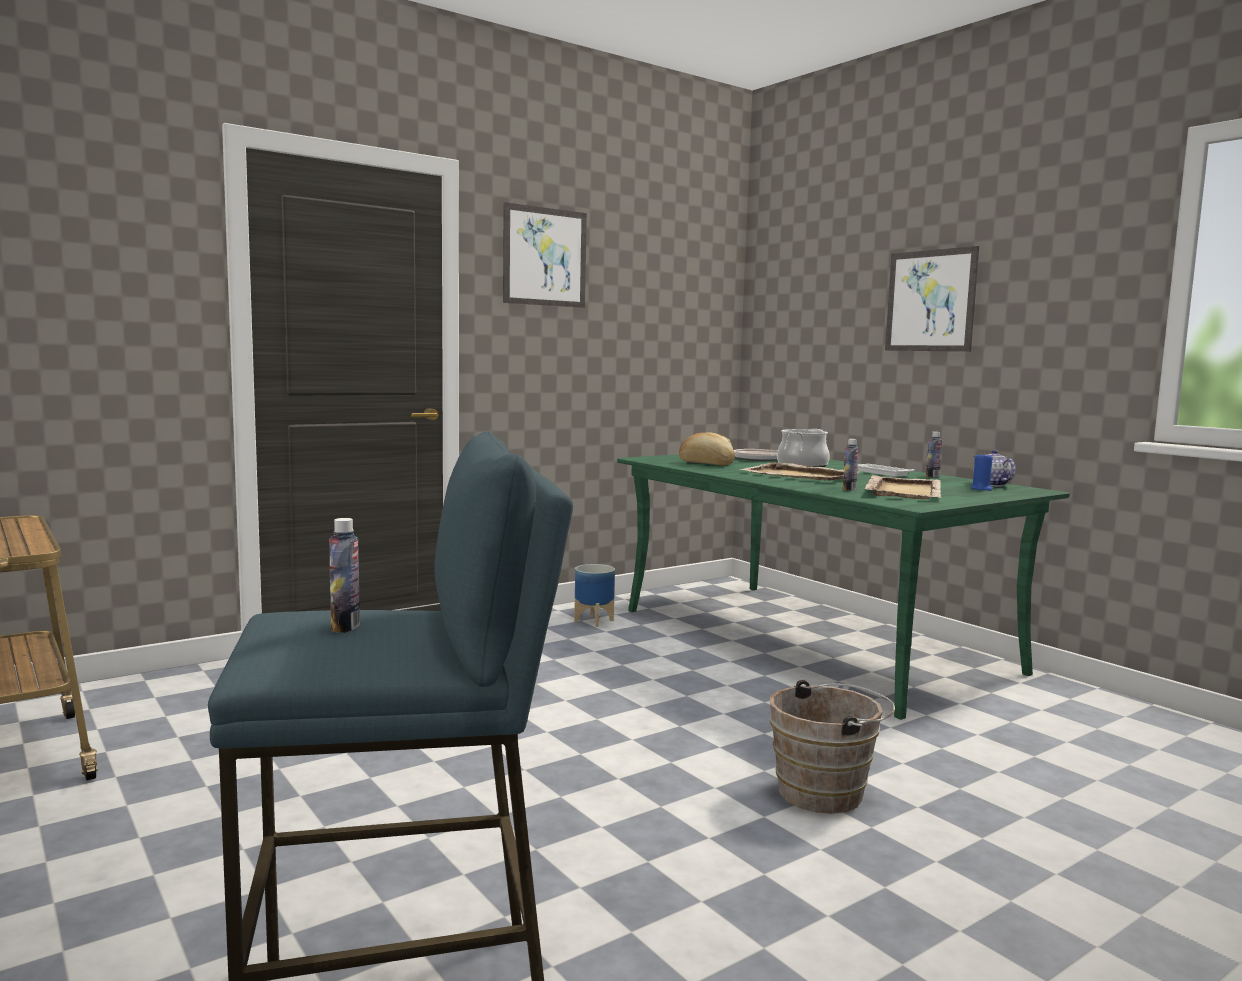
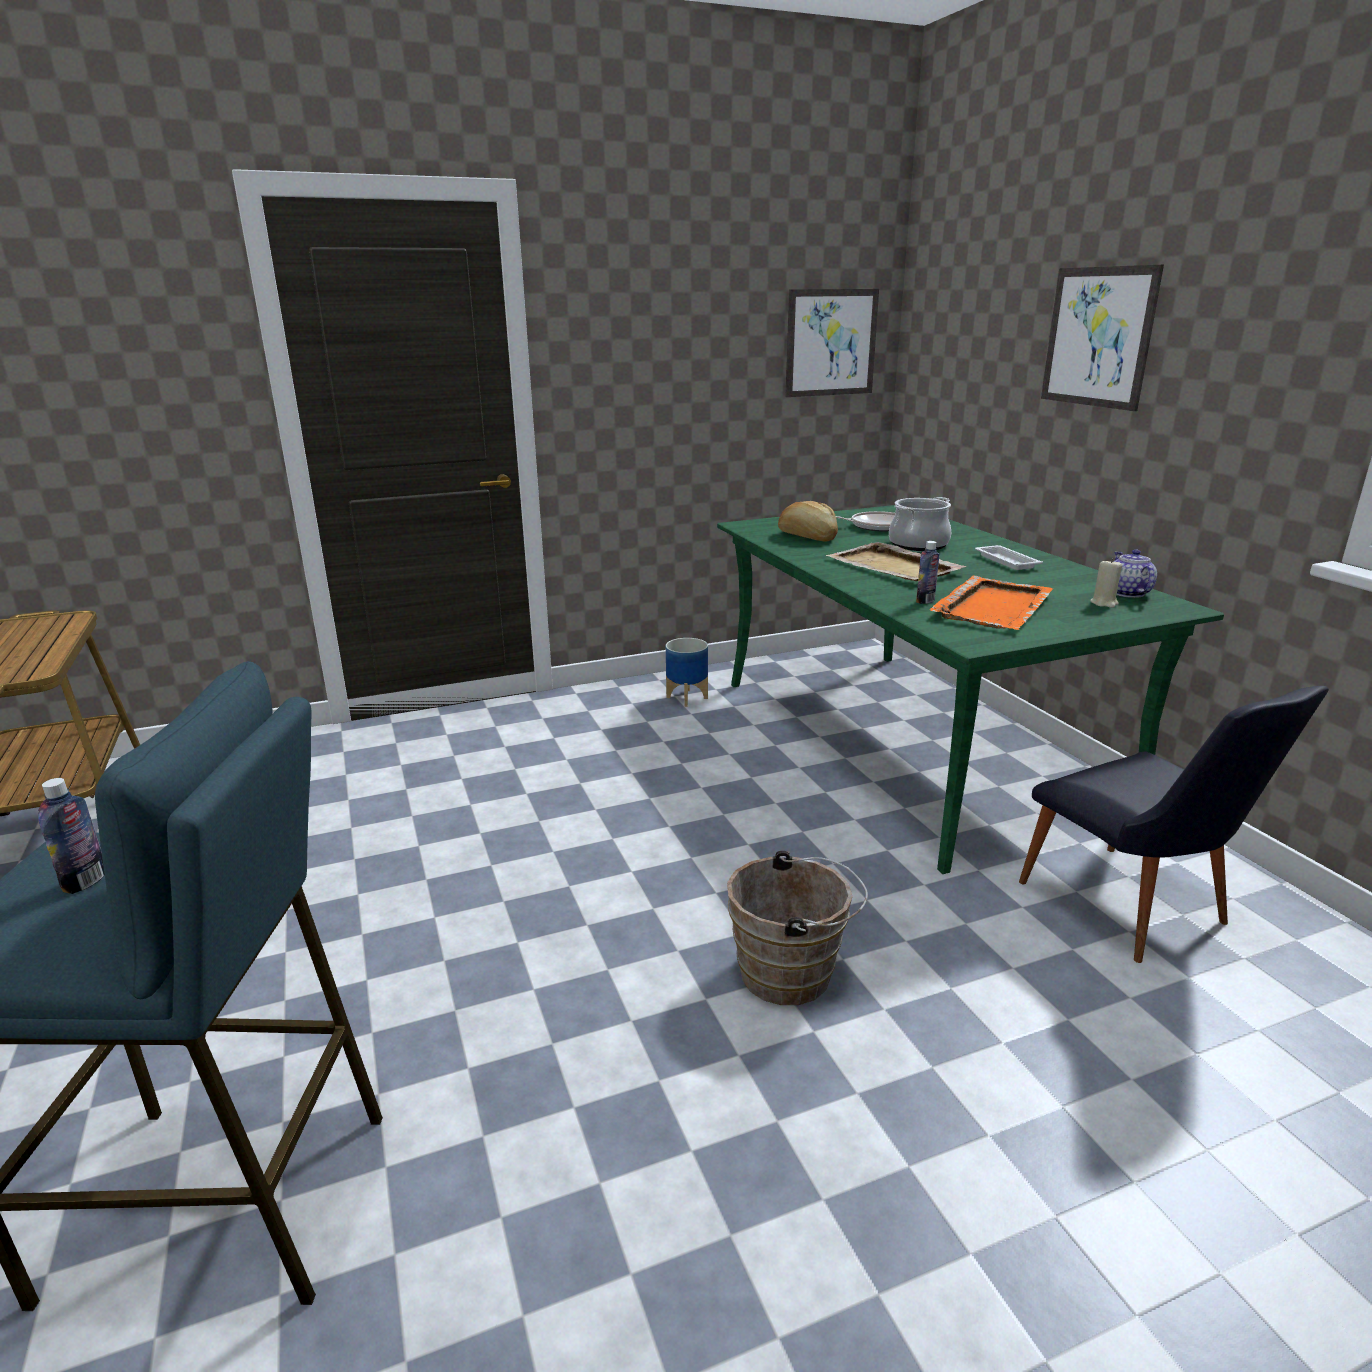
camera: 15 degrees right, 15 degrees up
(545, 257) = (632, 288): picture -> picture (831, 343)
(904, 491) = (993, 606): beige tray -> orange tray
(932, 476) = (1066, 570): bottle -> none
(981, 489) = (1104, 603): blue candle -> beige candle
(1063, 730) = (1135, 913): none -> black chair

